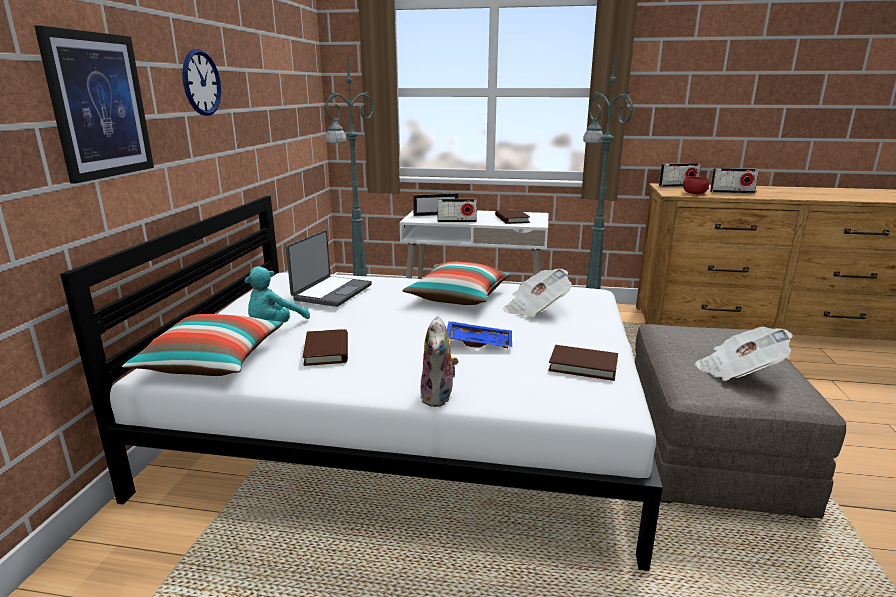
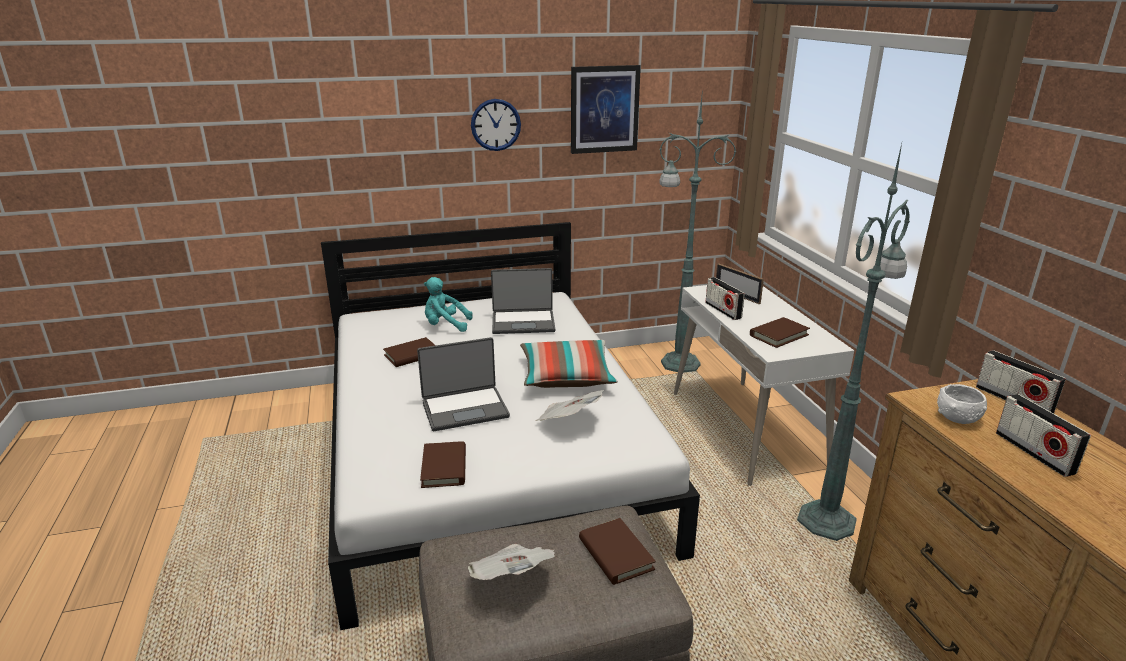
camera: 65 degrees right, 5 degrees up
(99, 106) = (377, 145): picture -> picture (604, 109)
(212, 362) = (376, 327): pillow -> none
(439, 397) = (357, 414): plush toy -> none
(479, 342) = (465, 409): blue tray -> laptop
(694, 193) = (957, 417): red bowl -> white bowl
(709, 334) = (615, 554): none -> brown book

